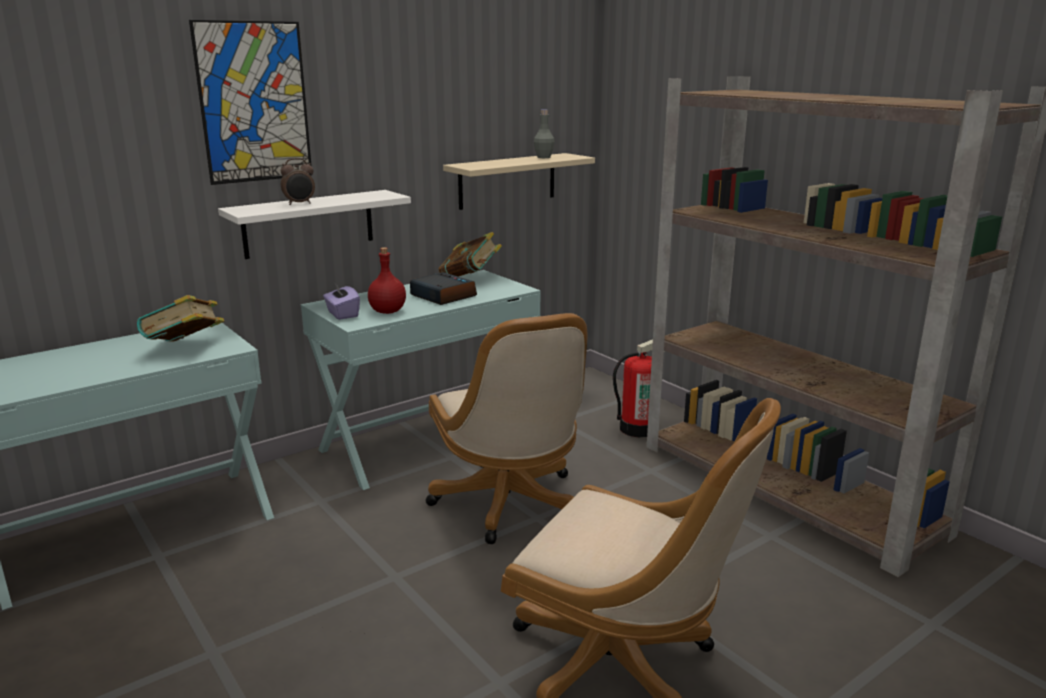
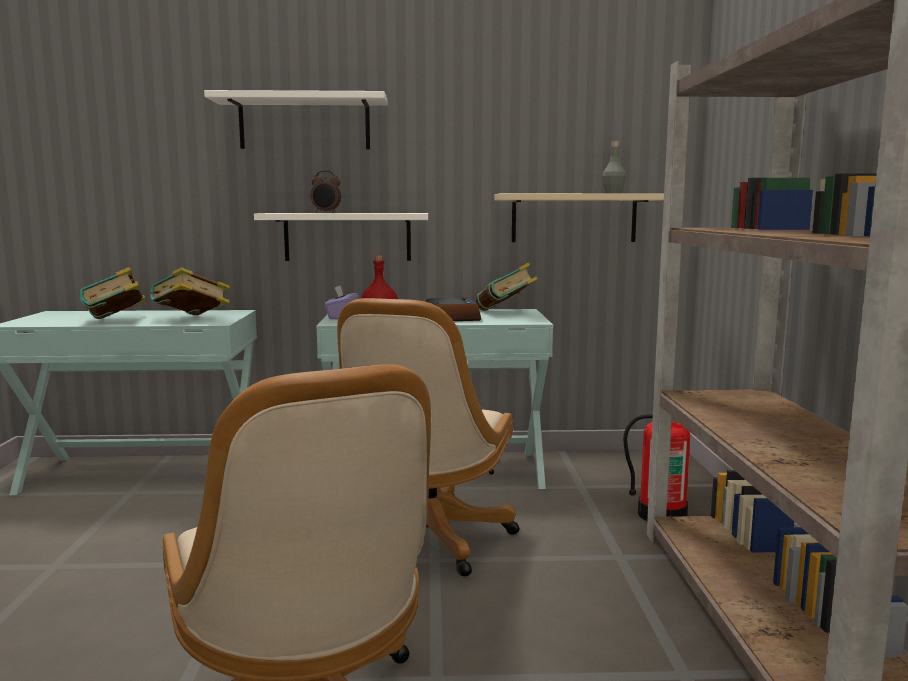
camera: 35 degrees right, 10 degrees down
(101, 369) = (116, 321): none -> book
(254, 102) = (304, 124): picture -> white shelf

